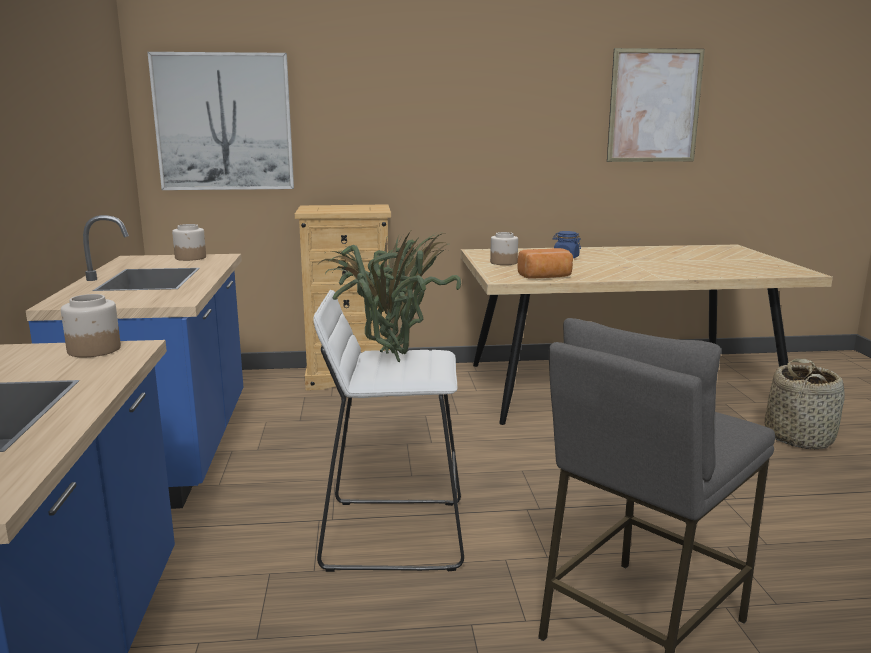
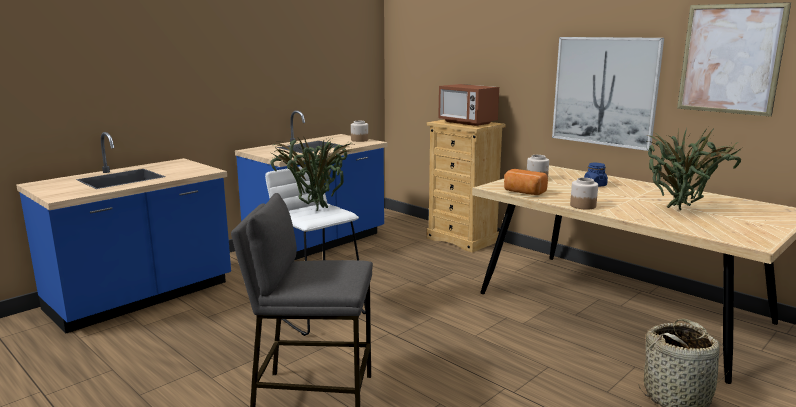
camera: 50 degrees right, 0 degrees up
(93, 350) = (200, 168): jar -> jar (582, 206)
(224, 122) = (423, 60): picture -> picture (604, 91)
(344, 208) = (467, 122): none -> microwave
(692, 263) = (681, 211): none -> potted plant

